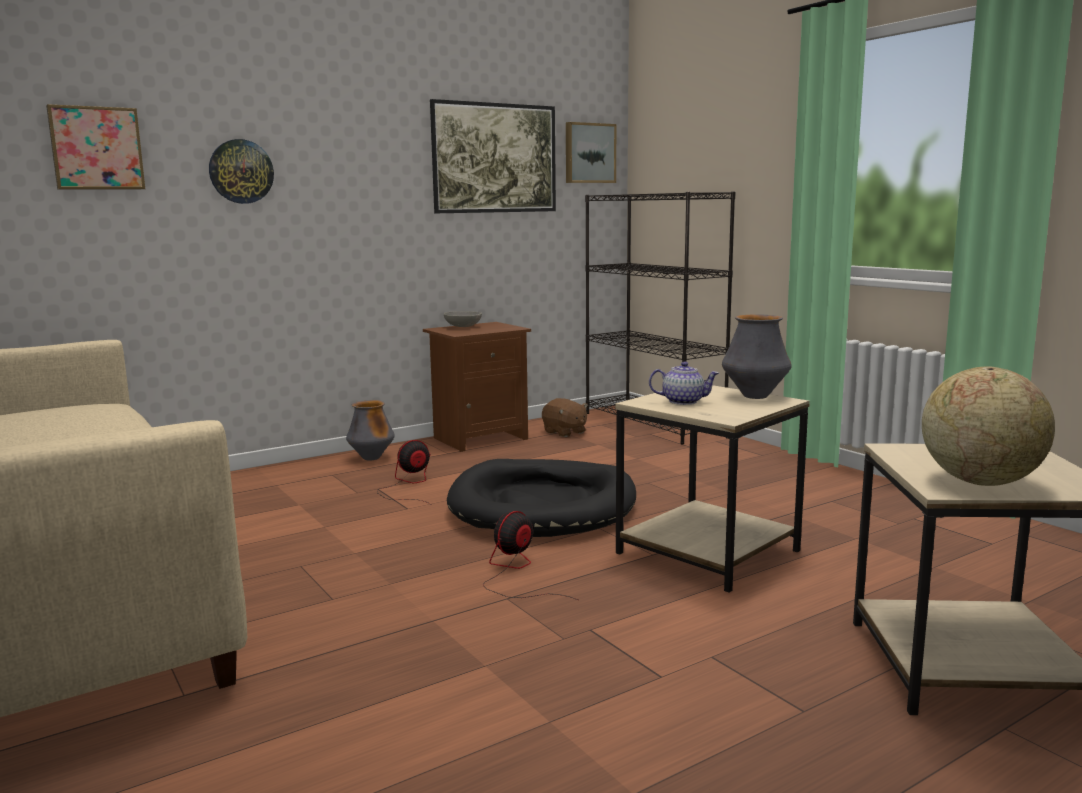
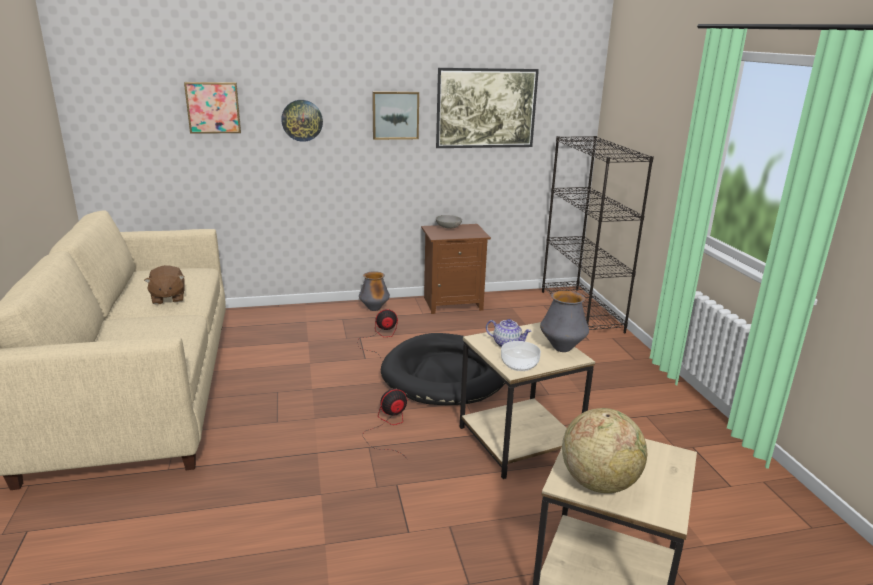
camera: 20 degrees right, 10 degrees up
(564, 432) = (512, 308): brown plush toy -> brown plush toy (168, 298)
(589, 153) = (566, 103): picture -> picture (395, 115)
(724, 413) = (519, 364): none -> bowl

